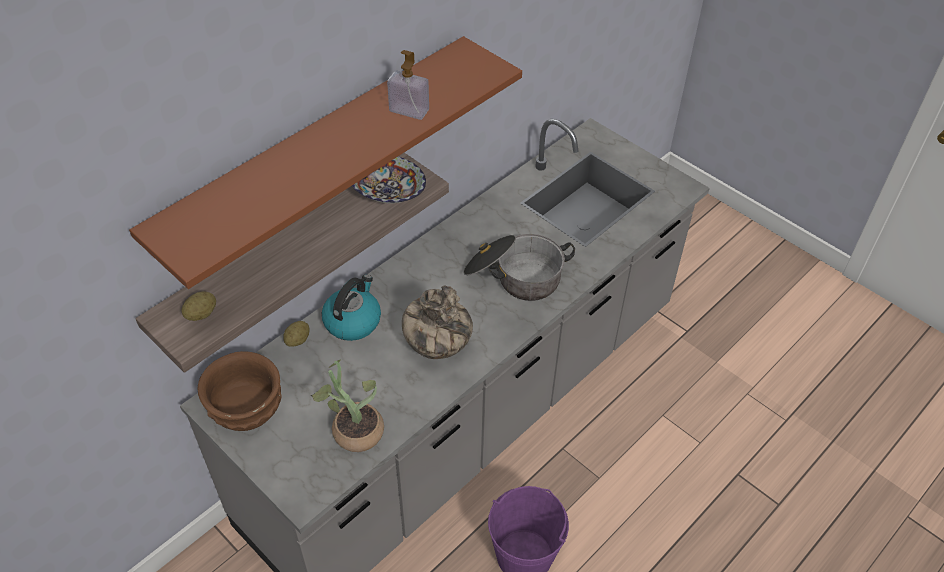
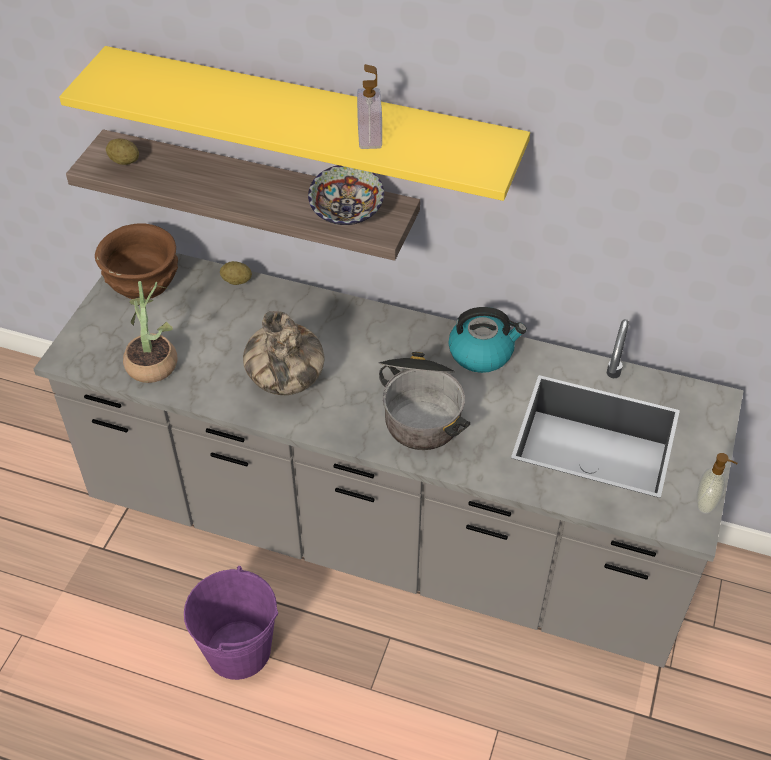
camera: 65 degrees right, 0 degrees up
(318, 151) = (310, 121): brown shelf -> yellow shelf
(353, 321) = (282, 308): kettle -> kettle (482, 353)
(669, 173) = (706, 503): none -> soap dispenser

